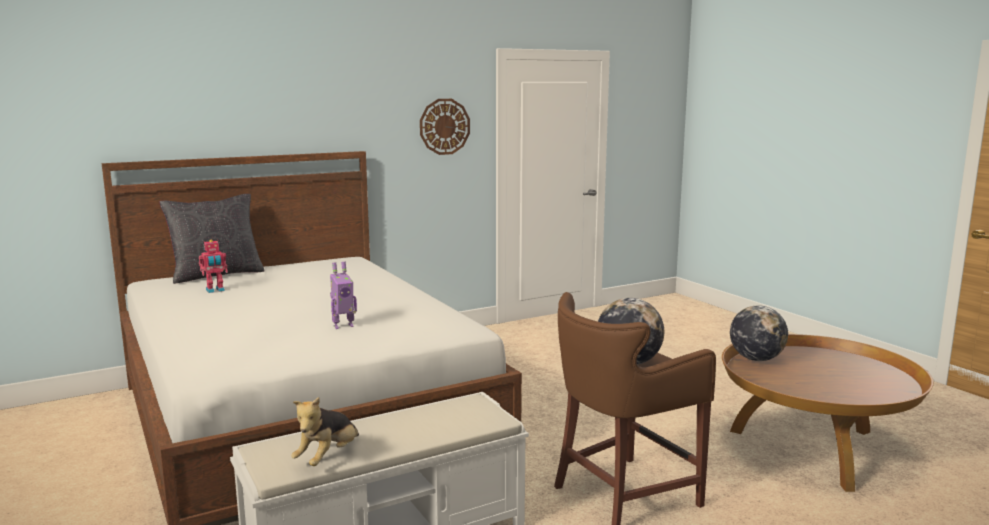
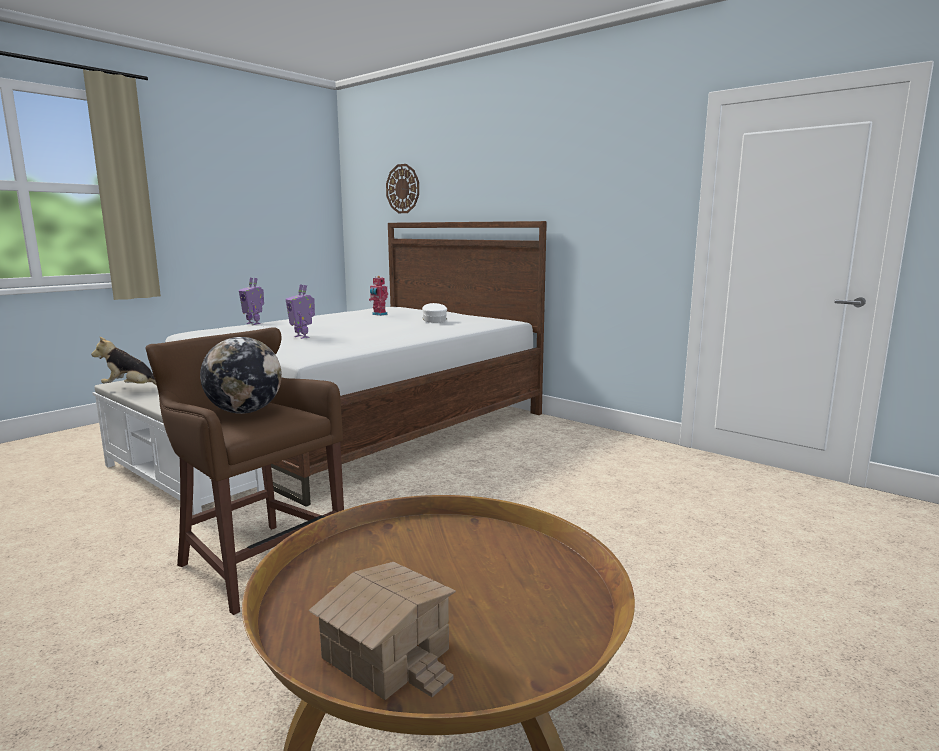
camera: 70 degrees right, 0 degrees up
(181, 344) = (254, 323): none -> toy robot
(216, 275) = (420, 310): black pillow -> none
(308, 277) = (434, 320): none -> white cap
(444, 126) = (631, 196): wall clock -> wall clock (403, 188)
(756, 359) = (481, 532): globe -> none
(876, 389) = (387, 652): none -> toy house

